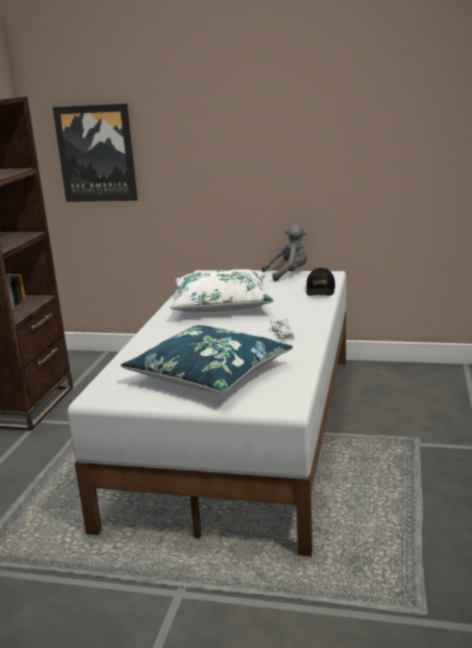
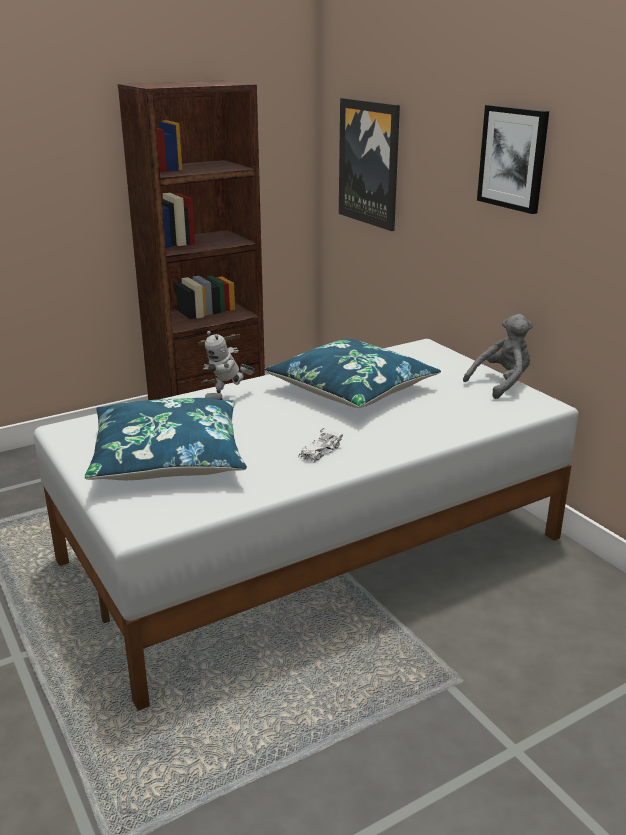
camera: 45 degrees right, 5 degrees up
(163, 337) = (228, 399): none -> toy robot
(221, 304) = (352, 389): white pillow -> blue pillow
(252, 123) = (513, 158): none -> picture
(288, 274) = (501, 384): grey plush toy -> grey plush toy turned 60 degrees counterclockwise
(320, 290) = (483, 420): black cap -> none

